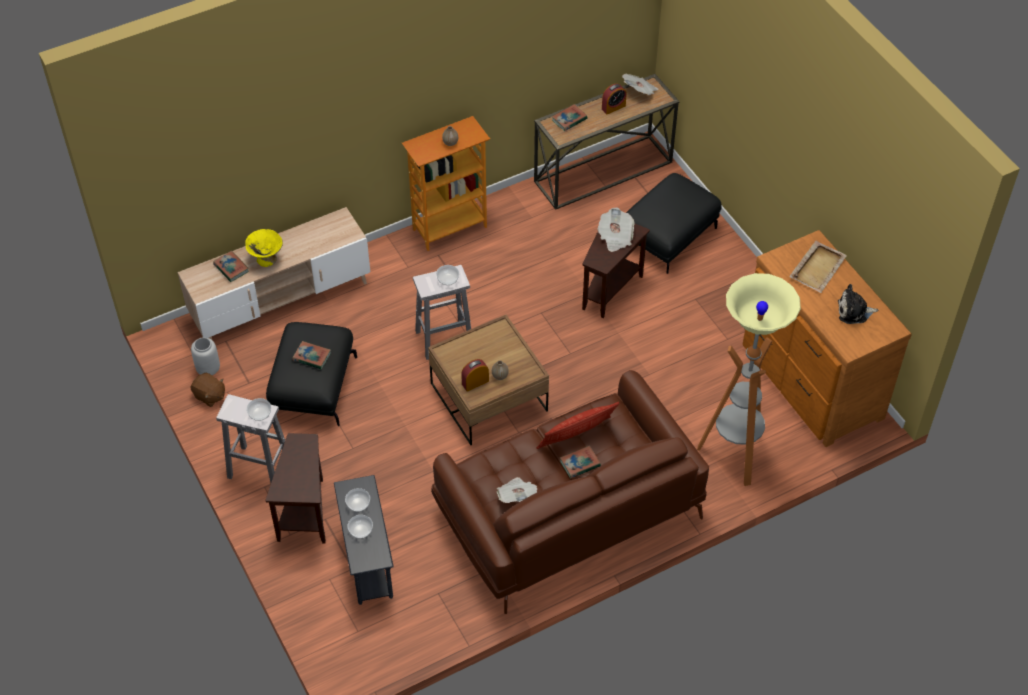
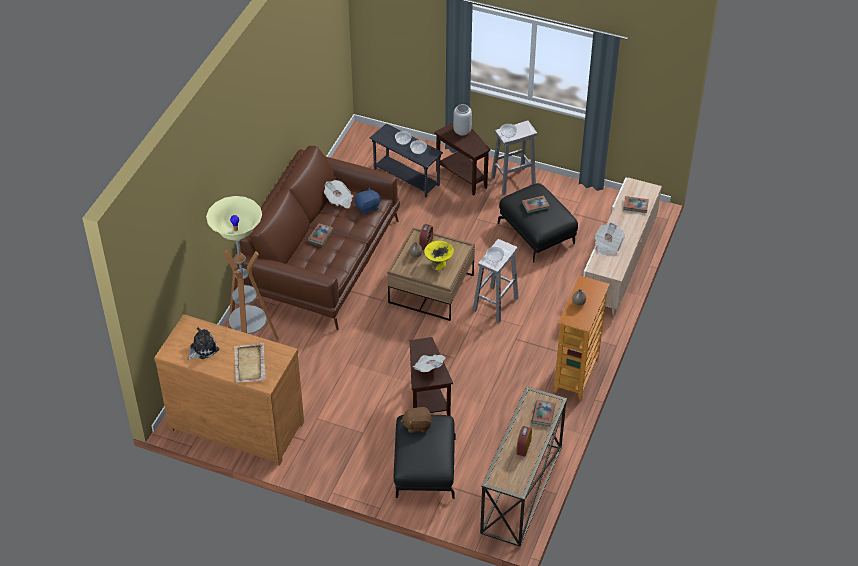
camera: 140 degrees right, 5 degrees down
(208, 369) = (605, 206): grey vase -> grey vase (462, 131)
(209, 396) = (585, 195): brown plush toy -> brown plush toy (417, 425)
(266, 259) = (623, 222): yellow bowl -> yellow bowl (438, 264)
(492, 466) = (368, 207): none -> blue plush toy
(576, 437) = (336, 248): pillow -> none
(640, 91) = (518, 473): newspaper -> newspaper (607, 245)

